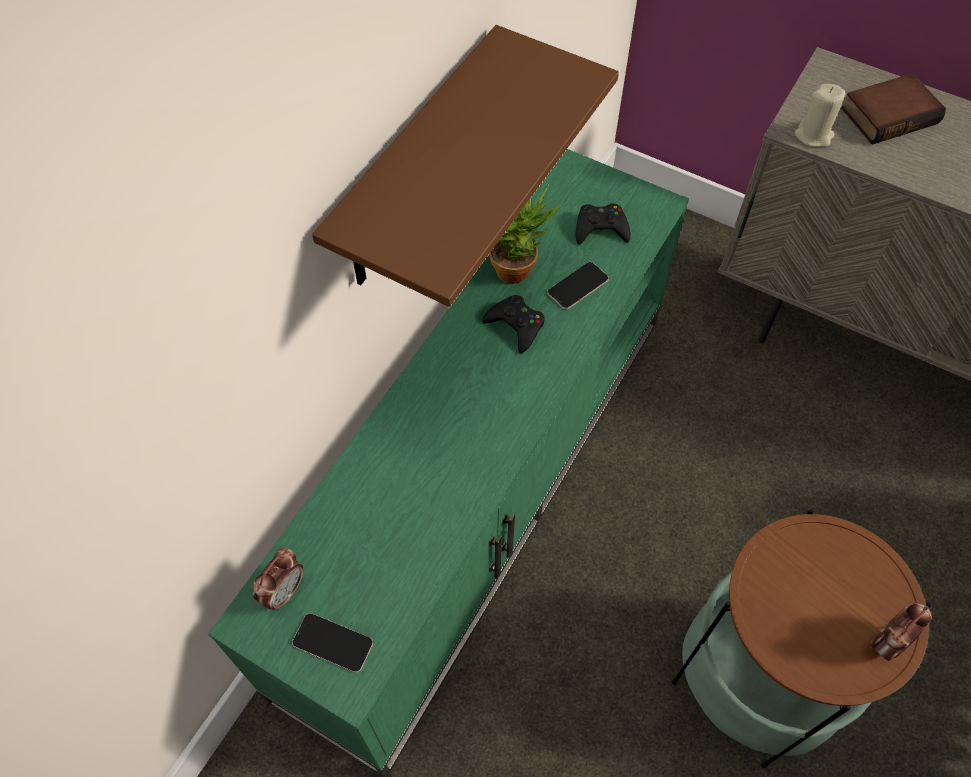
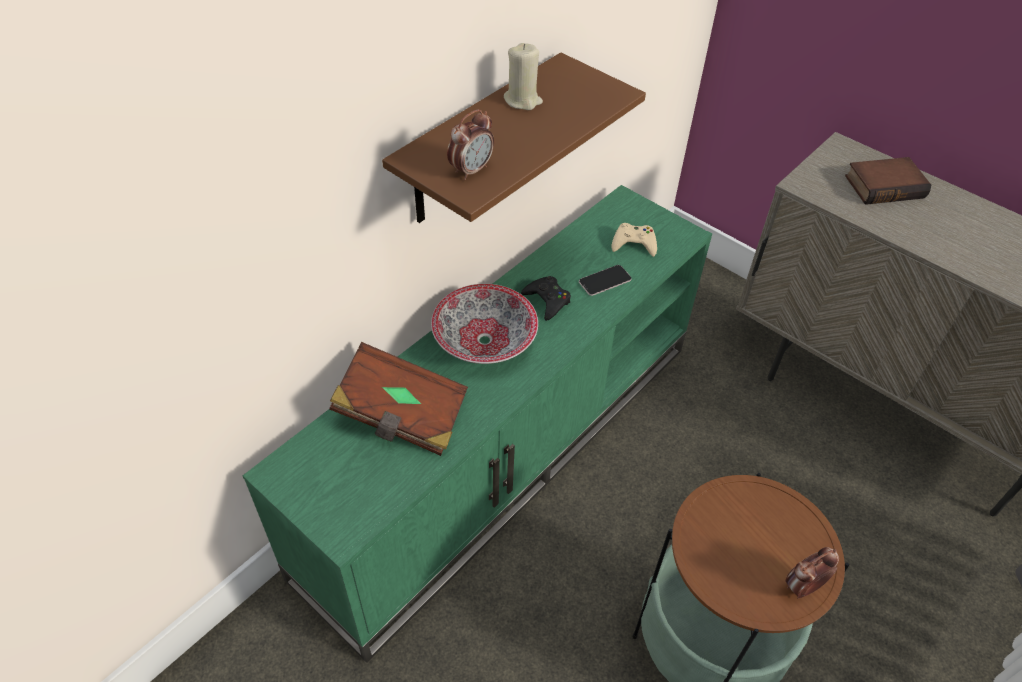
camera: 10 degrees right, 10 degrees down
(284, 591) = (310, 456): alarm clock -> alarm clock (471, 170)
(333, 643) = (338, 500): phone -> none
(380, 514) = (402, 415): none -> brown book
(453, 393) = (484, 339): none -> bowl
(518, 266) = (560, 259): potted plant -> none
(600, 228) = (634, 243): black game controller -> beige game controller
(813, 135) = (817, 191): beige candle -> beige candle (522, 100)

